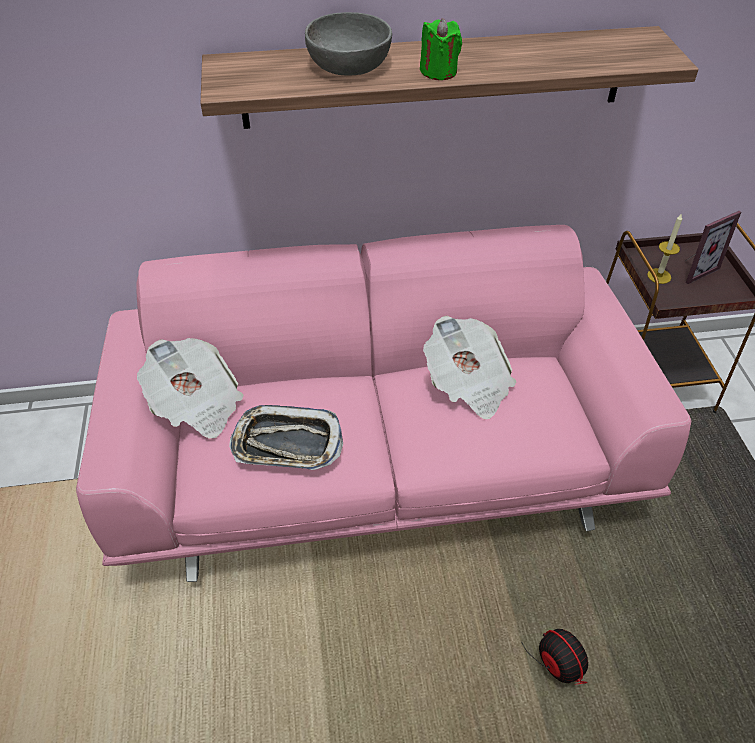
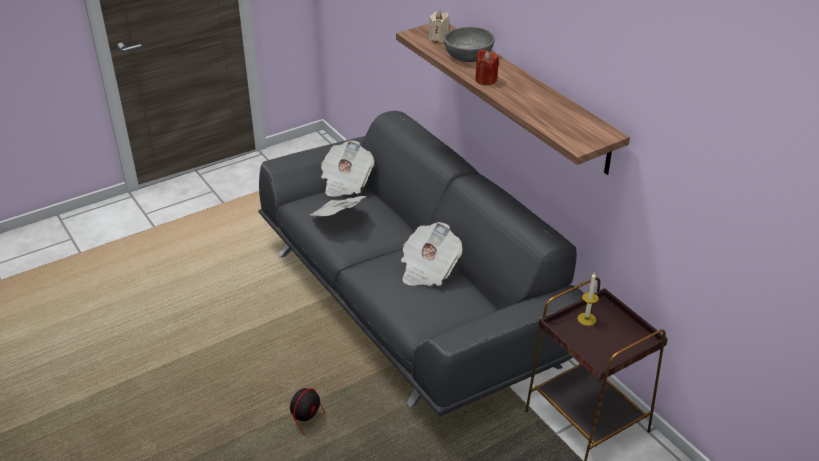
camera: 65 degrees right, 10 degrees down
(267, 73) = (438, 39): none -> beige candle
(287, 444) = (338, 218): tray -> newspaper
(379, 459) = (410, 303): pink sofa -> grey sofa
(438, 72) = (486, 80): green candle -> red candle
(693, 269) = (611, 336): picture frame -> none

